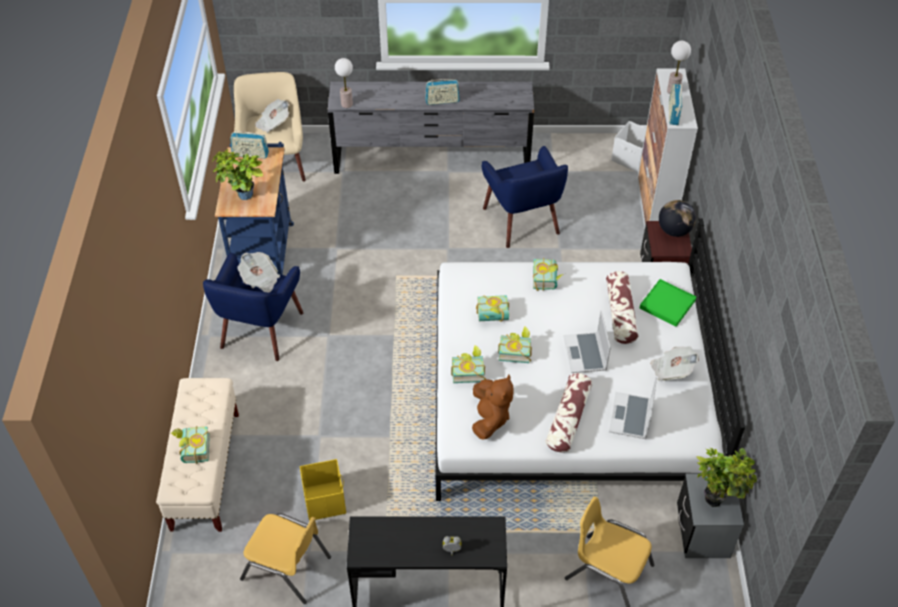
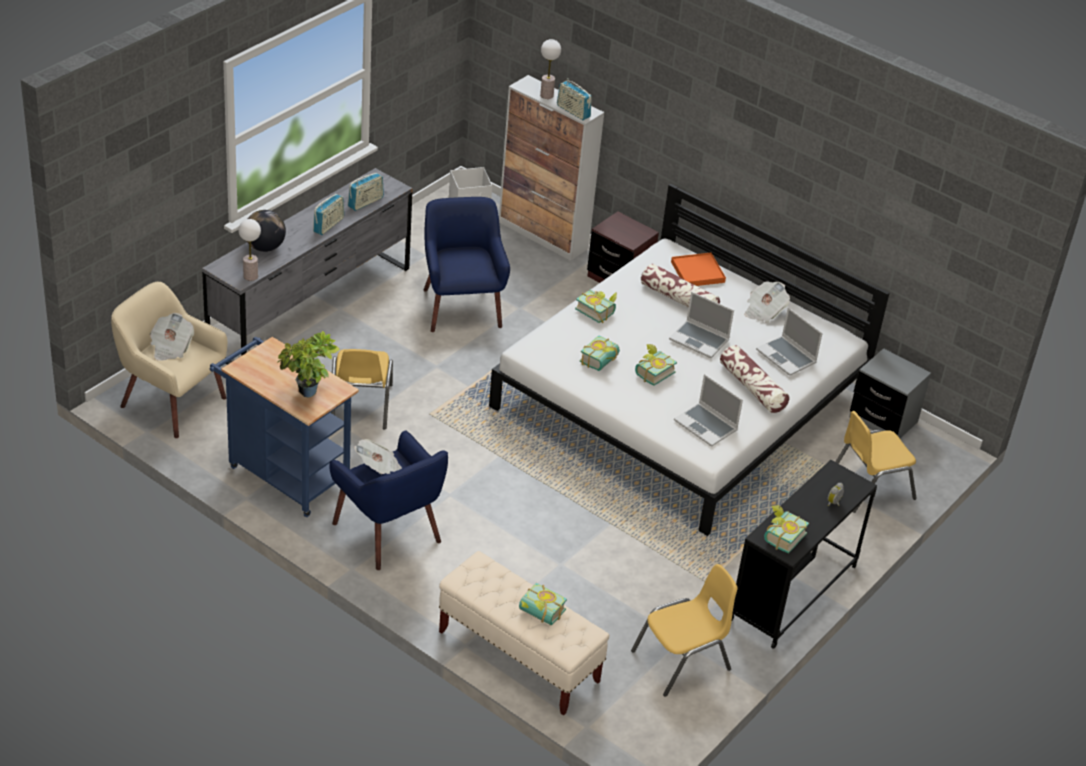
camera: 55 degrees left, 10 degrees down
(250, 154) = (253, 360): radio -> radio (365, 202)
(325, 500) = (635, 599): yellow storage box -> none
(366, 240) = (360, 405): none -> yellow chair
(467, 370) = (644, 408): book -> book (780, 536)
(490, 418) = (706, 426): brown plush toy -> laptop
(522, 221) = (460, 307): blue armchair -> blue armchair turned 120 degrees counterclockwise
(667, 304) = (698, 272): green tray -> orange tray
(674, 231) = (621, 223): globe -> globe (265, 247)
(717, 498) = (896, 369): potted plant -> none

